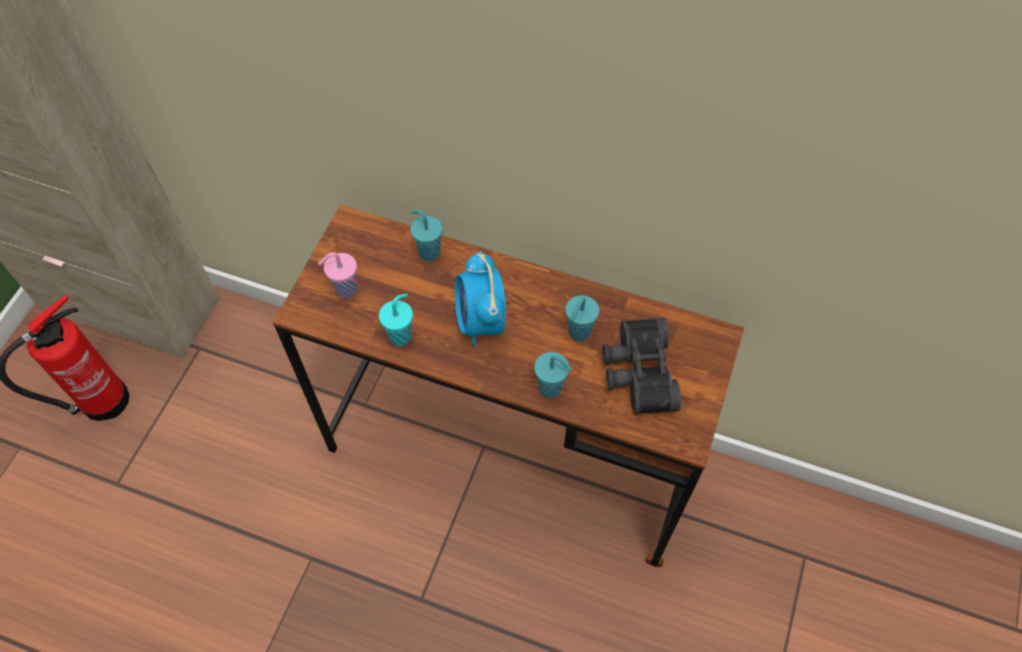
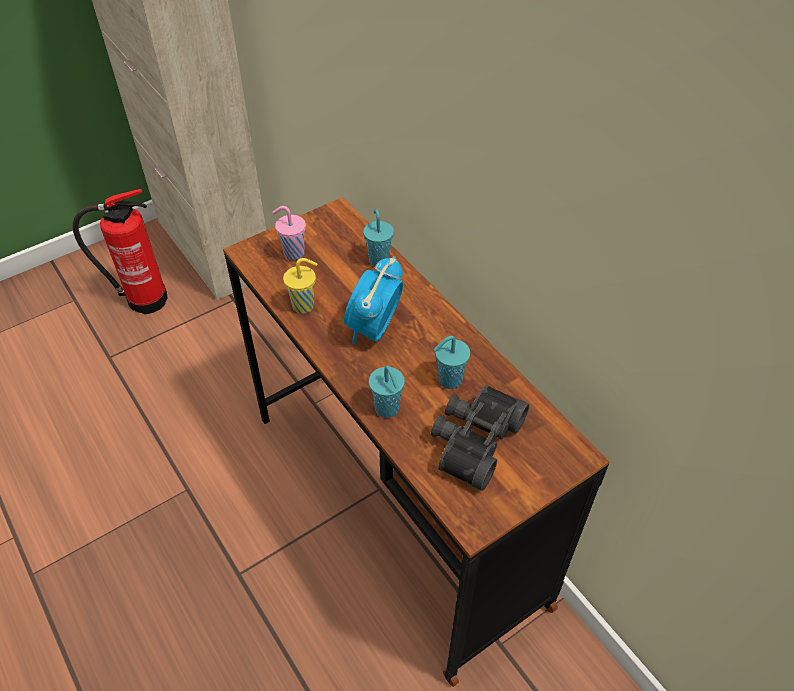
camera: 35 degrees right, 10 degrees down
(401, 335) = (304, 305): turquoise cup -> yellow cup

